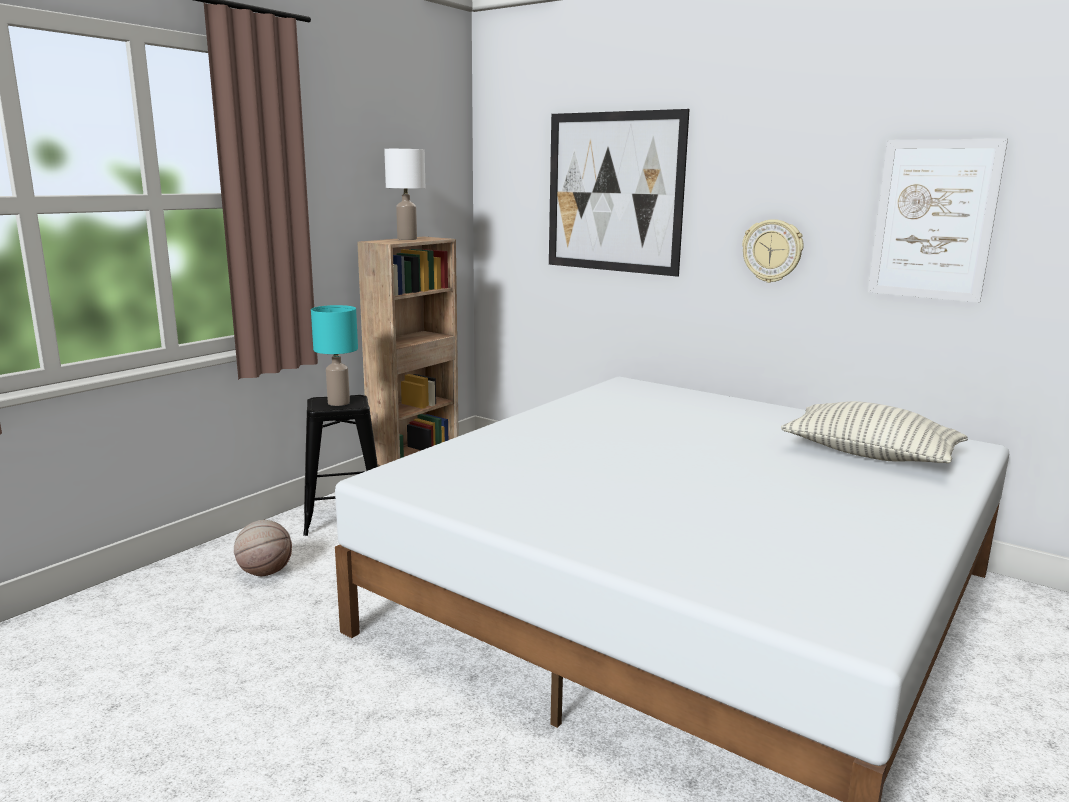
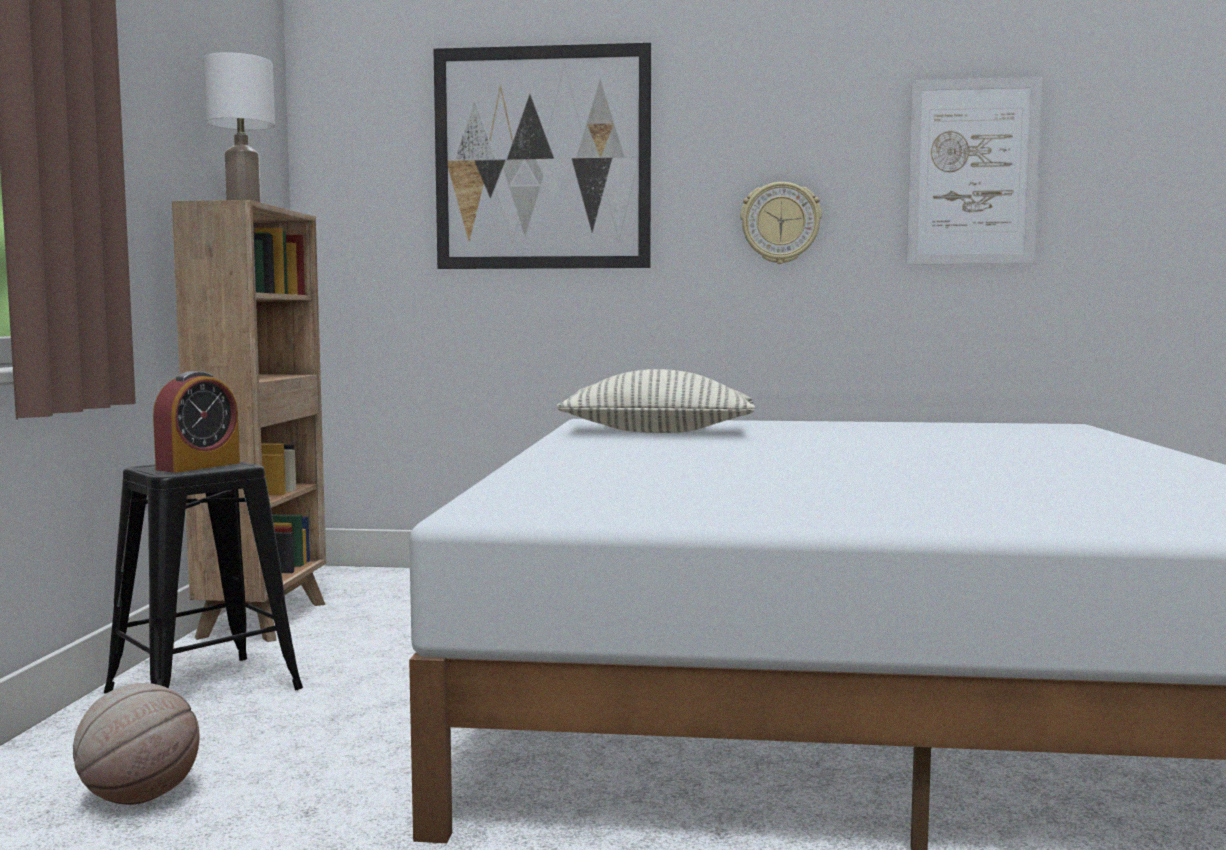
camera: 30 degrees left, 10 degrees down
(339, 402) = (198, 466): turquoise table lamp -> alarm clock
(869, 455) = (1003, 437): pillow -> pillow (657, 432)

